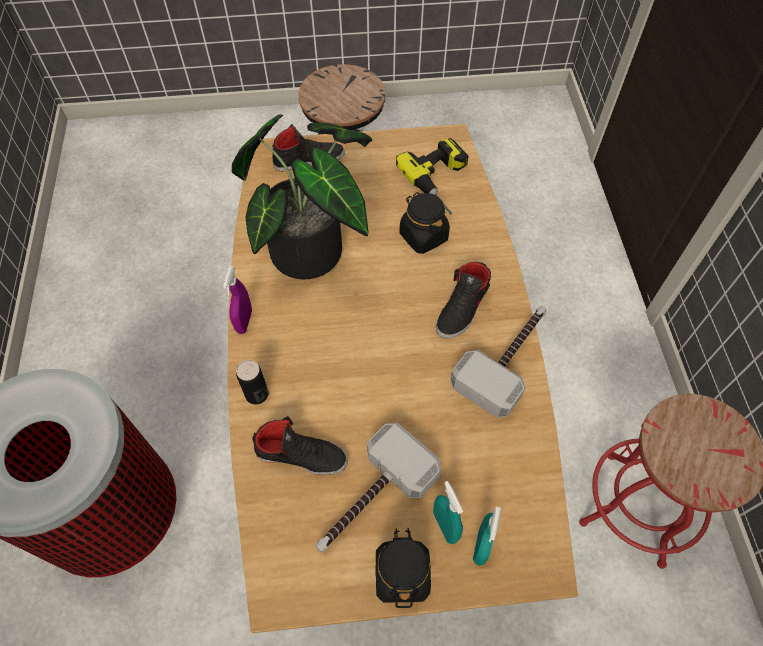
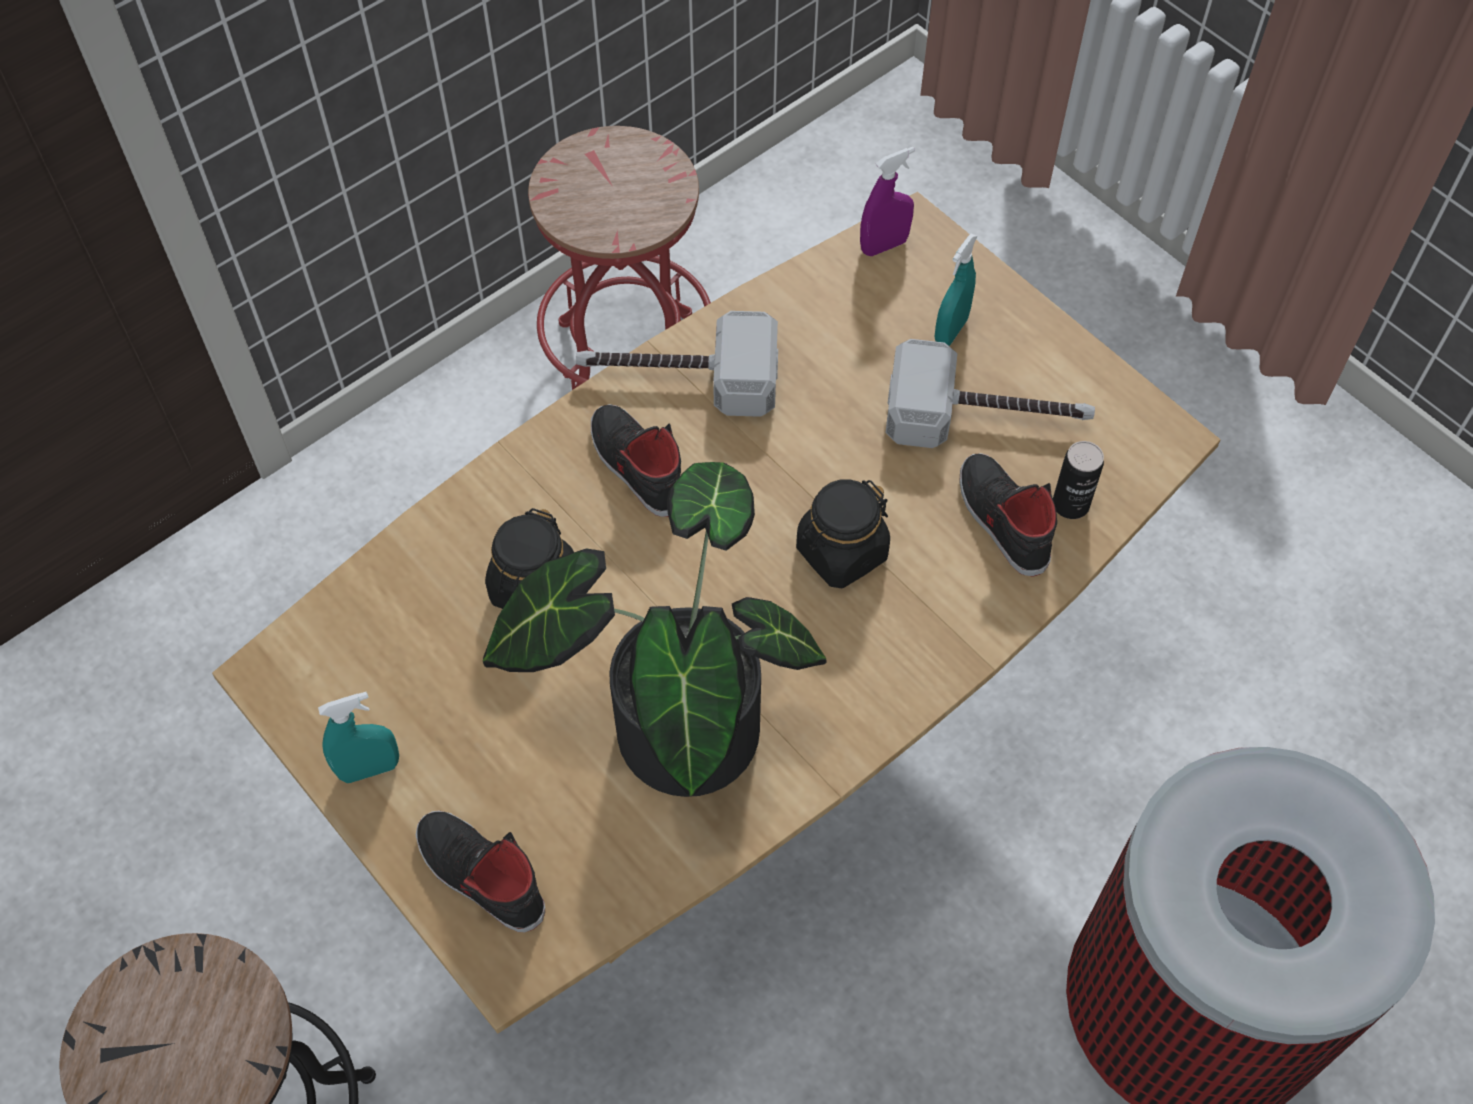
camera: 125 degrees left, 0 degrees up
(244, 321) = (880, 728): purple spray bottle -> purple spray bottle (884, 246)
(257, 394) = (971, 627): can -> can (1070, 504)
(402, 574) = (1037, 341): black jar -> black jar (841, 553)
(443, 181) = (390, 626): power drill -> none
(462, 309) = (635, 466): black shoe -> black shoe turned 120 degrees counterclockwise
(481, 546) = (942, 289): turquoise spray bottle -> turquoise spray bottle (369, 769)

